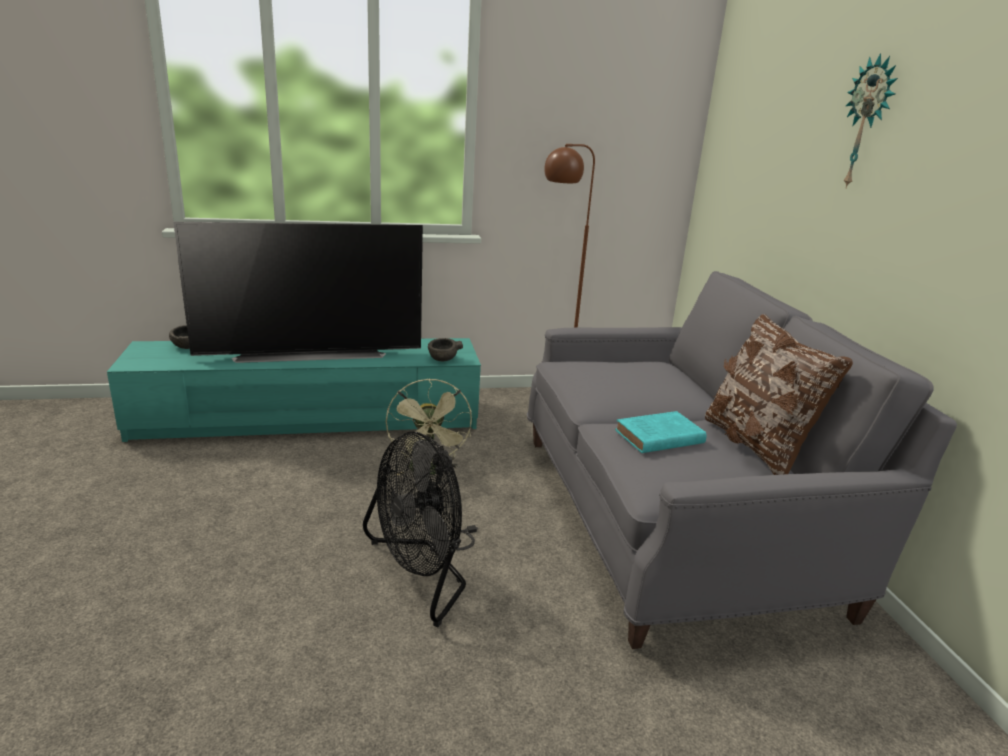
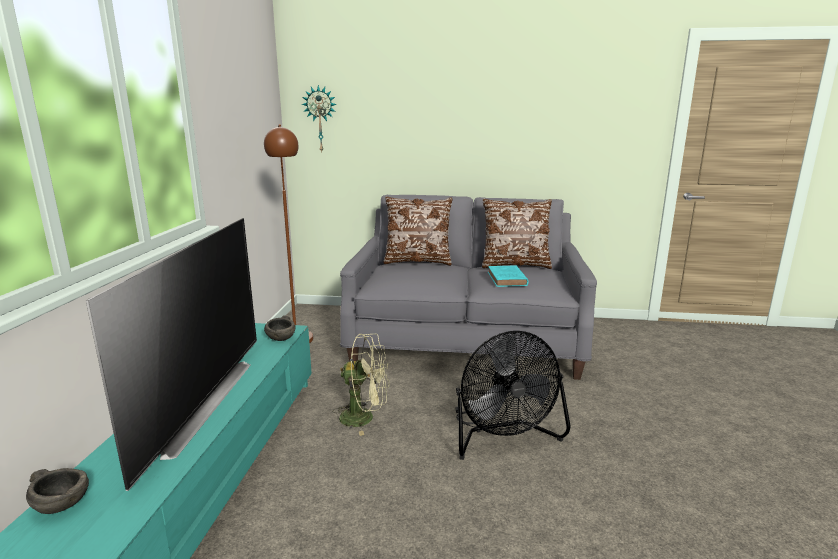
camera: 70 degrees left, 5 degrees down
(678, 375) = (417, 262): none -> brown pillow
(867, 123) = (459, 91): wall clock -> wall clock (320, 119)

